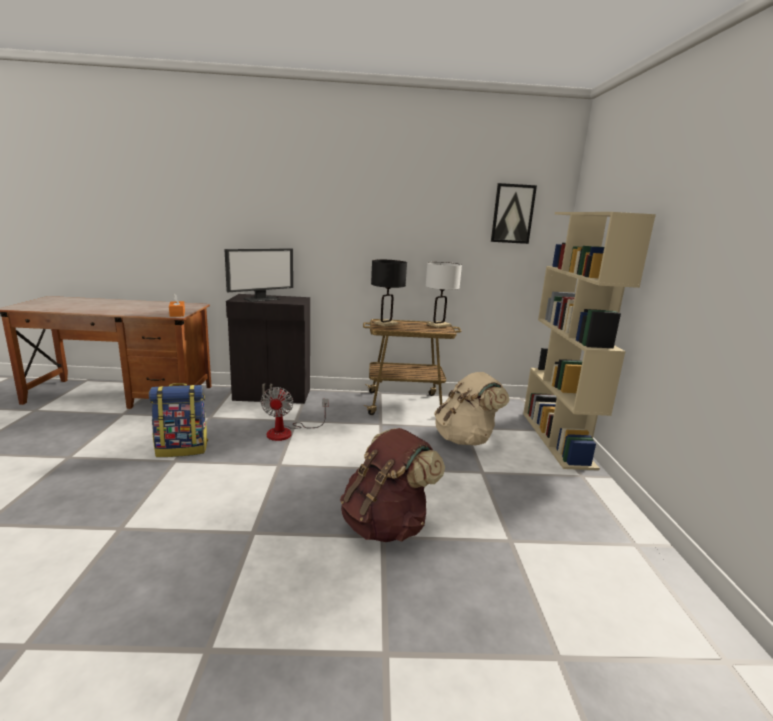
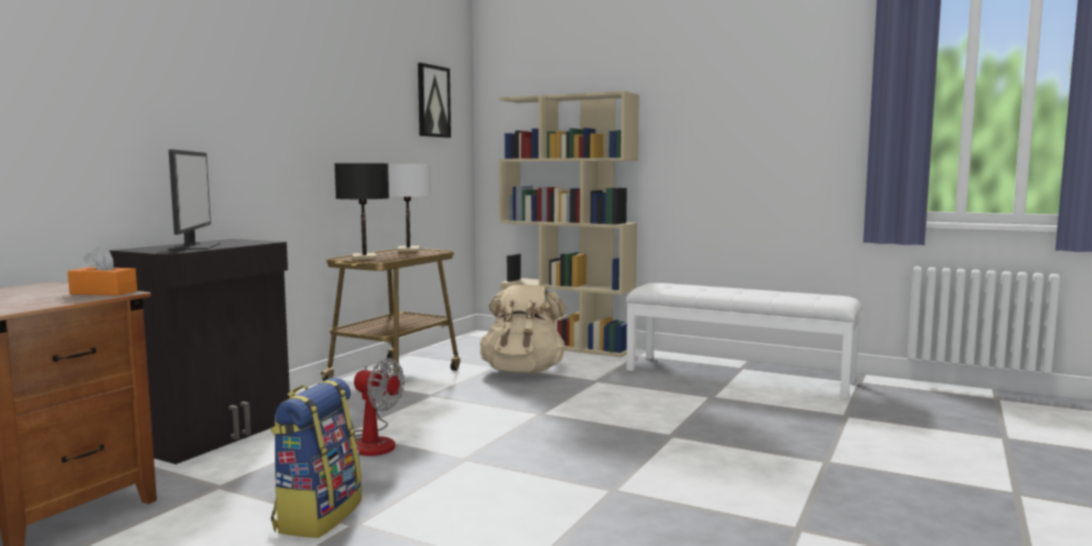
camera: 60 degrees left, 10 degrees down
(386, 525) = (652, 431): brown backpack -> none
(603, 546) = (738, 375): none -> white bench

